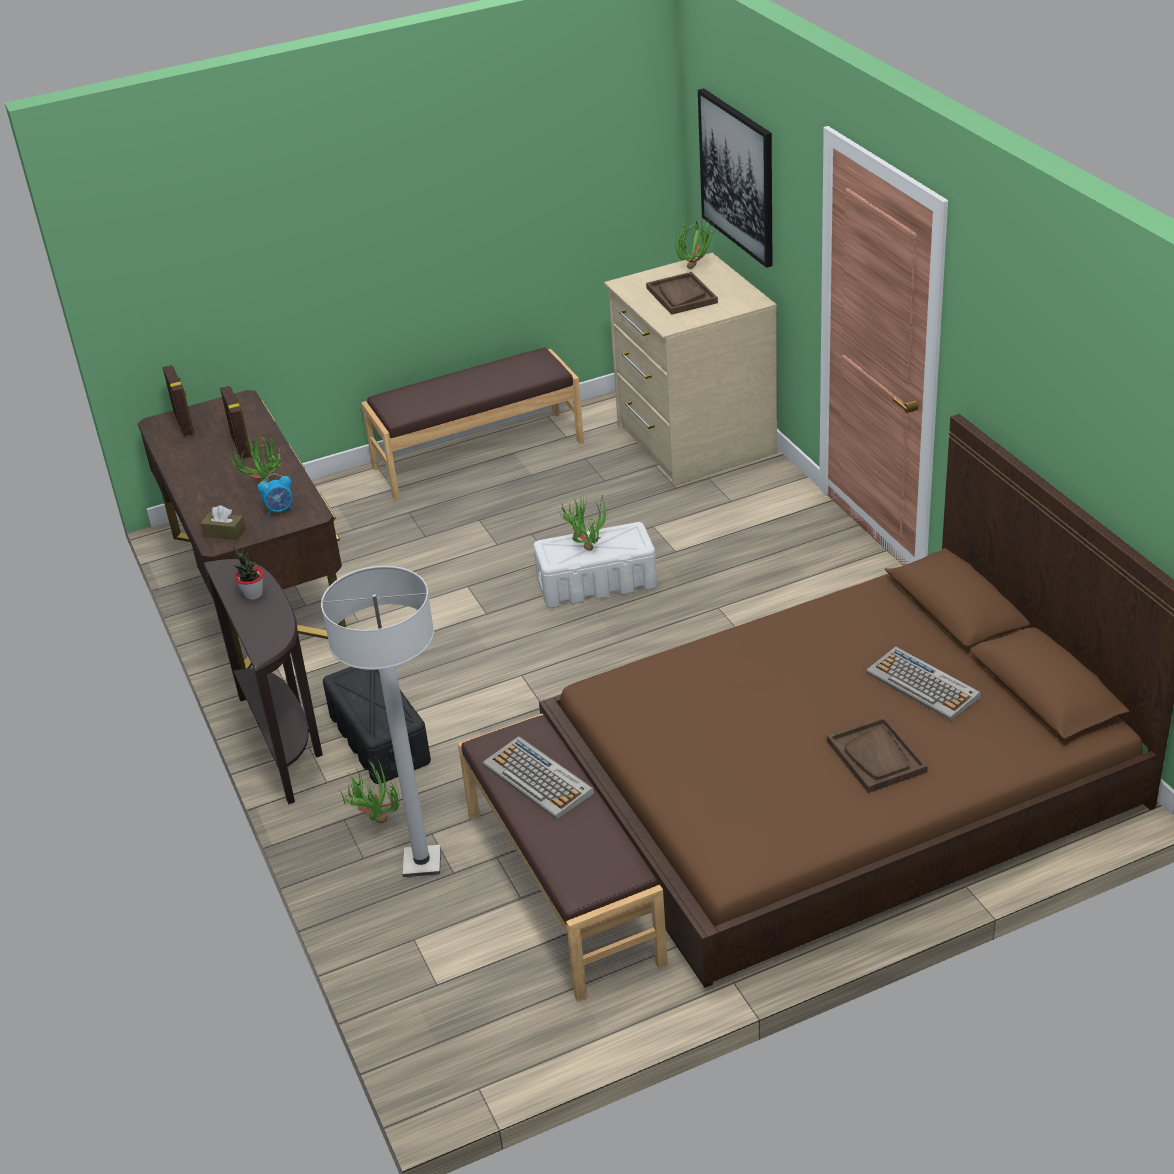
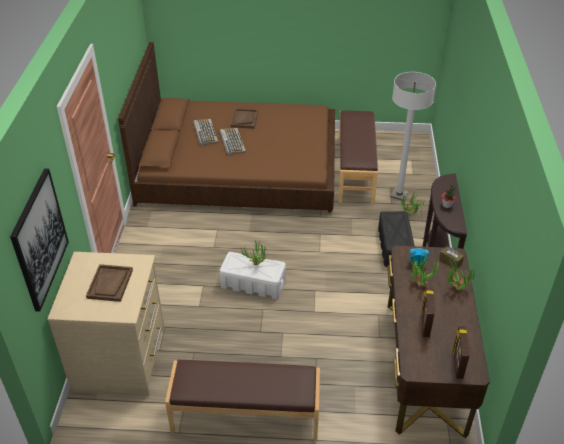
camera: 155 degrees left, 5 degrees up
(539, 779) = (358, 146): keyboard -> keyboard (232, 141)
(696, 266) = (72, 308): potted plant -> potted plant (454, 289)

